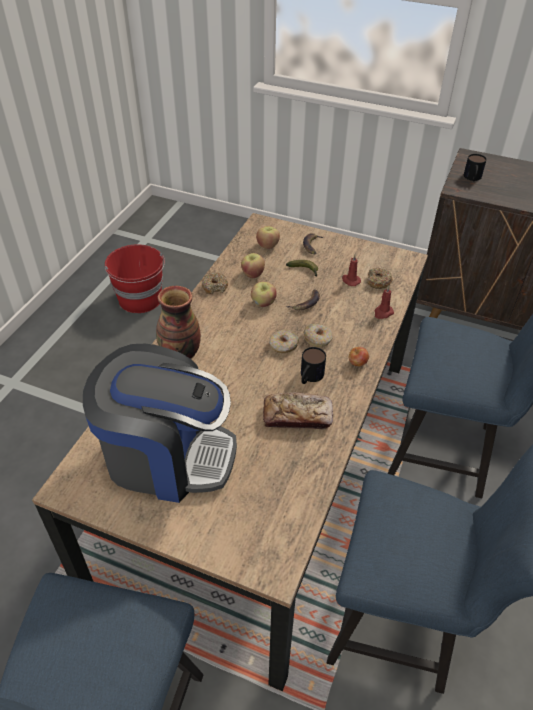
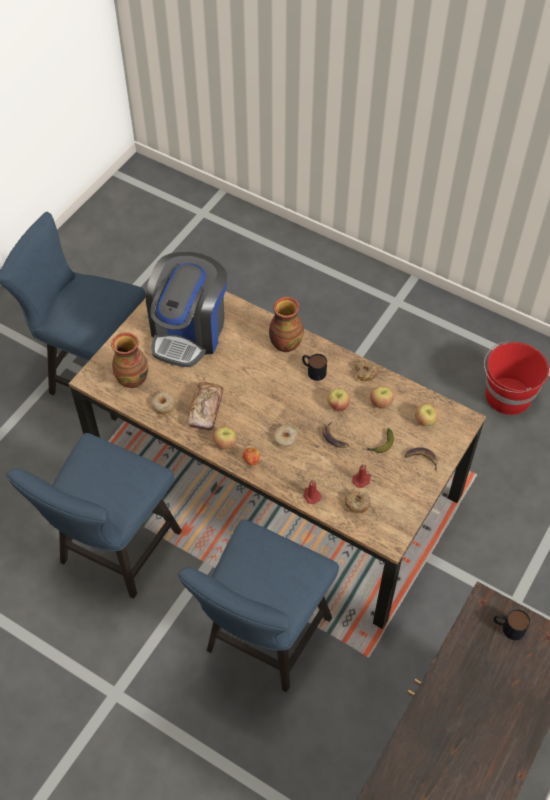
camera: 100 degrees right, 10 degrees up
(264, 511) = (132, 379): none -> vase
(283, 345) = (282, 412): donut -> donut (163, 405)
(309, 377) = (243, 424): mug -> mug (313, 370)
(342, 390) = (225, 443): none -> apple

